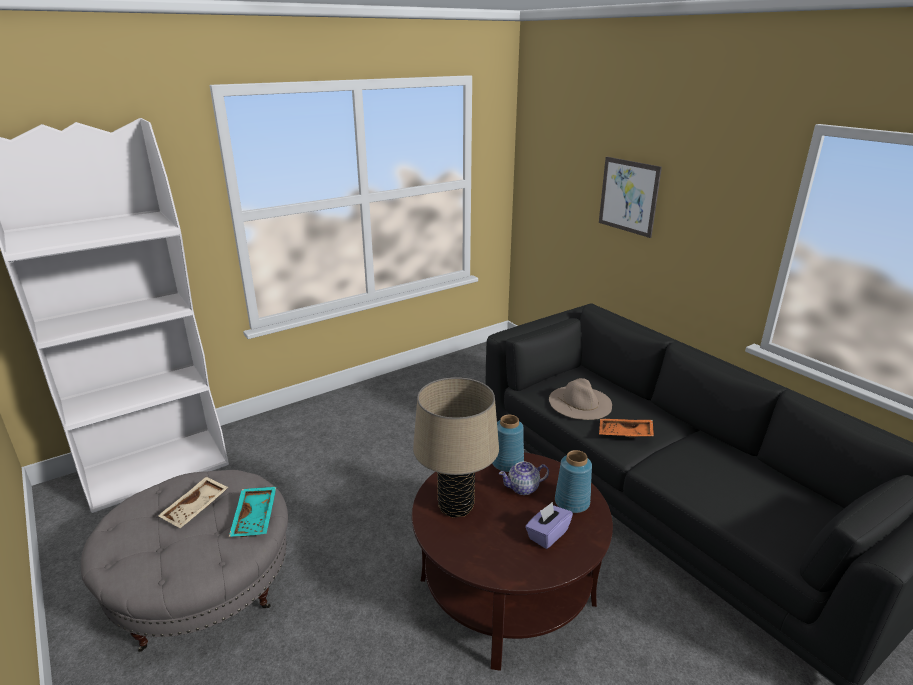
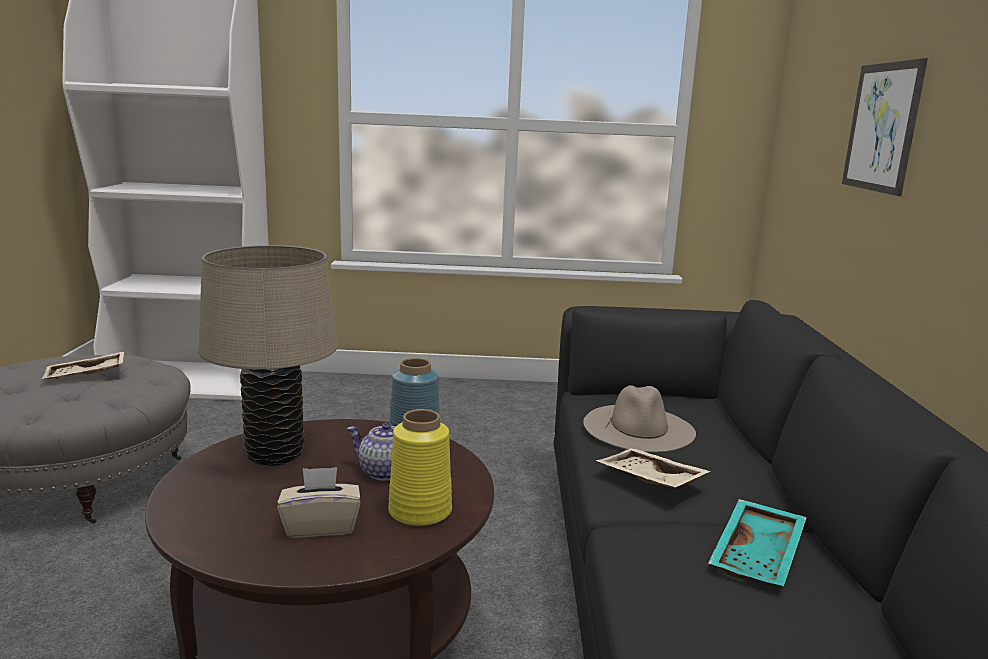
camera: 35 degrees right, 10 degrees down
(256, 517) = (112, 399): turquoise tray -> turquoise tray (759, 556)
(547, 535) = (320, 526): purple tissue box -> beige tissue box
(572, 503) = (419, 512): blue vase -> yellow vase
(625, 434) = (648, 480): orange tray -> beige tray

